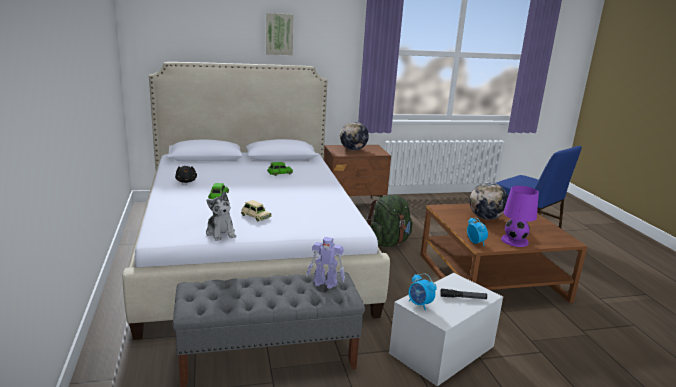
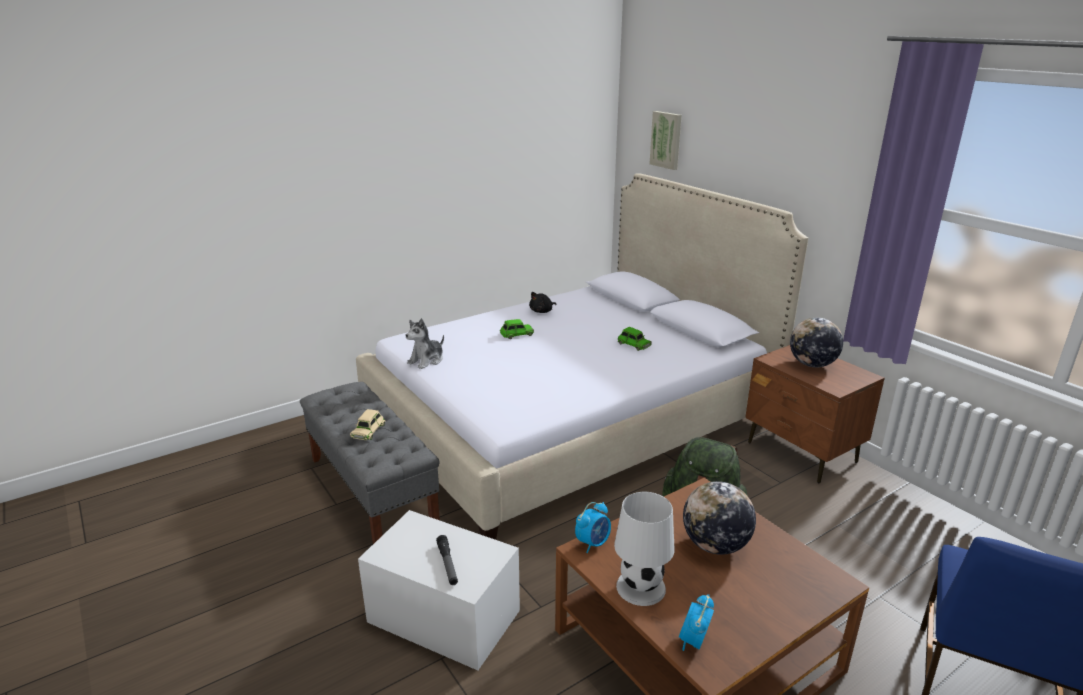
camera: 70 degrees right, 5 degrees up
(255, 216) = (484, 364): beige toy car -> beige toy car (368, 430)
(279, 34) = (765, 155): picture -> picture (666, 140)
(325, 283) = (394, 448): toy robot -> none
(420, 304) = (411, 529): alarm clock -> alarm clock (693, 641)
(515, 241) = (641, 587): purple table lamp -> white table lamp

